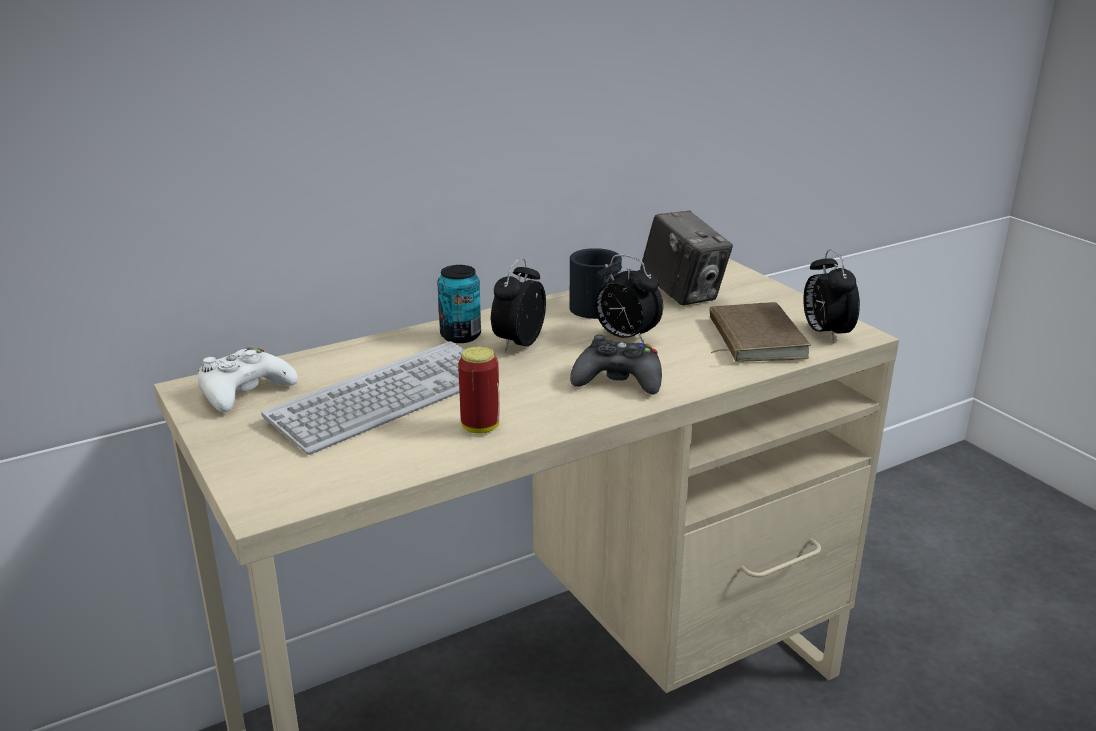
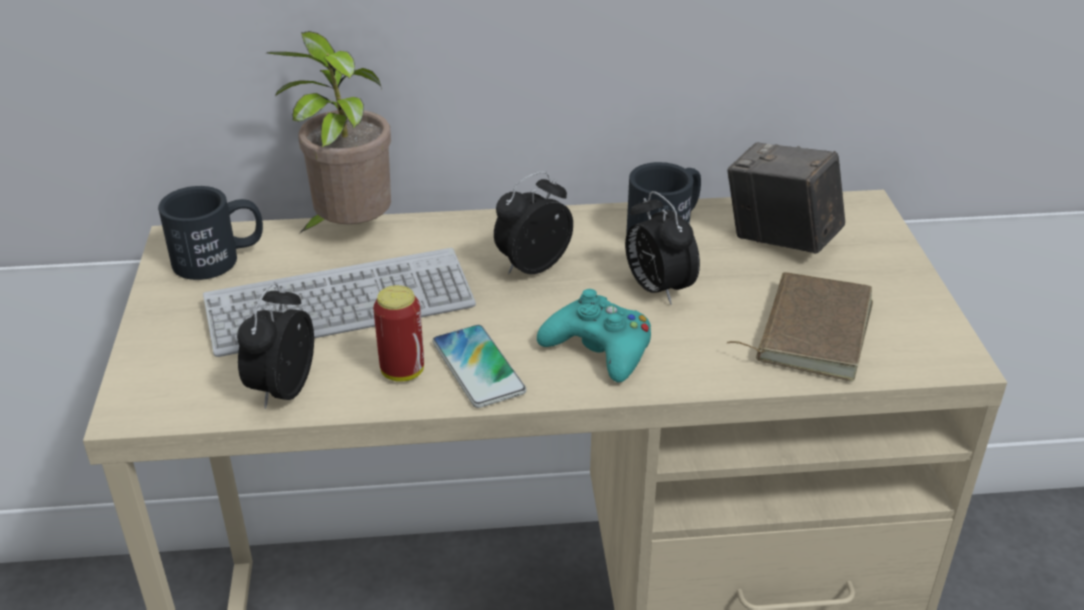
camera: 25 degrees right, 10 degrees up
(244, 391) = (220, 258): white game controller -> black mug
(346, 352) = (349, 232): none -> potted plant
(460, 336) = (480, 239): can -> none
(538, 411) = (478, 367): none -> phone
(618, 380) = (599, 349): black game controller -> turquoise game controller
(682, 294) = (780, 239): camera -> camera turned 135 degrees clockwise
(825, 333) = (911, 347): alarm clock -> alarm clock (282, 389)

